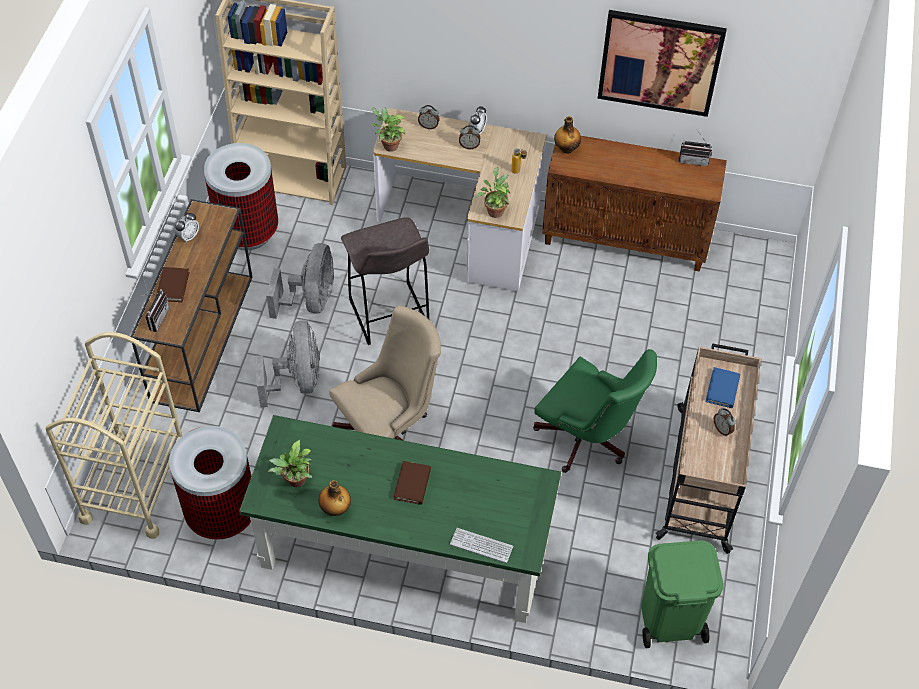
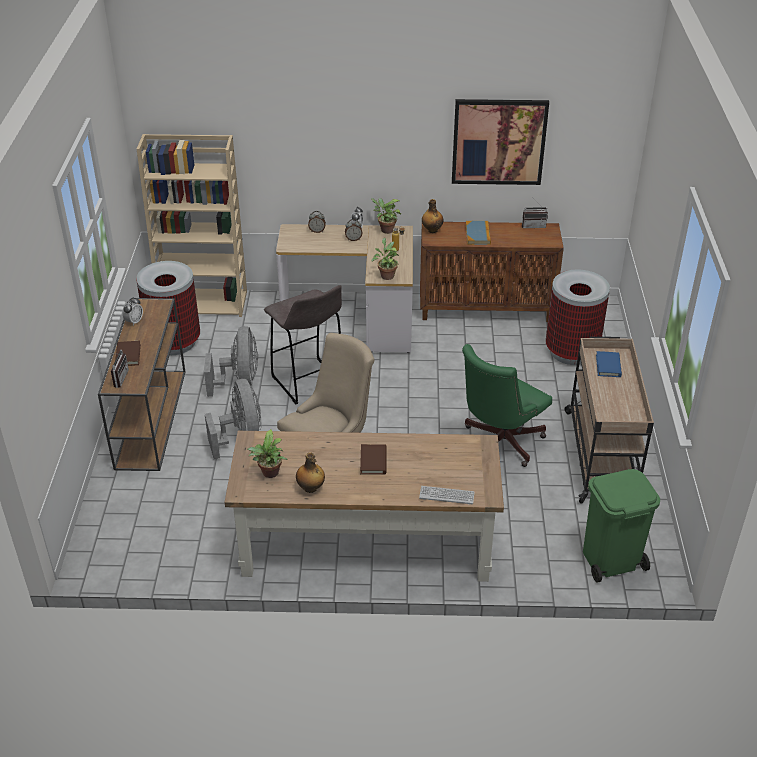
camera: 10 degrees left, 15 degrees down
(135, 485) = (113, 532): beige cart -> none
(222, 513) = (197, 541): trash can -> trash can (572, 351)
(388, 145) = (288, 246): potted plant -> potted plant (385, 230)
(402, 550) = (365, 544): green desk -> brown desk
(587, 439) = (499, 443): green office chair -> green office chair turned 105 degrees clockwise
(621, 164) = (478, 234): none -> book
(722, 429) = (618, 391): alarm clock -> none

